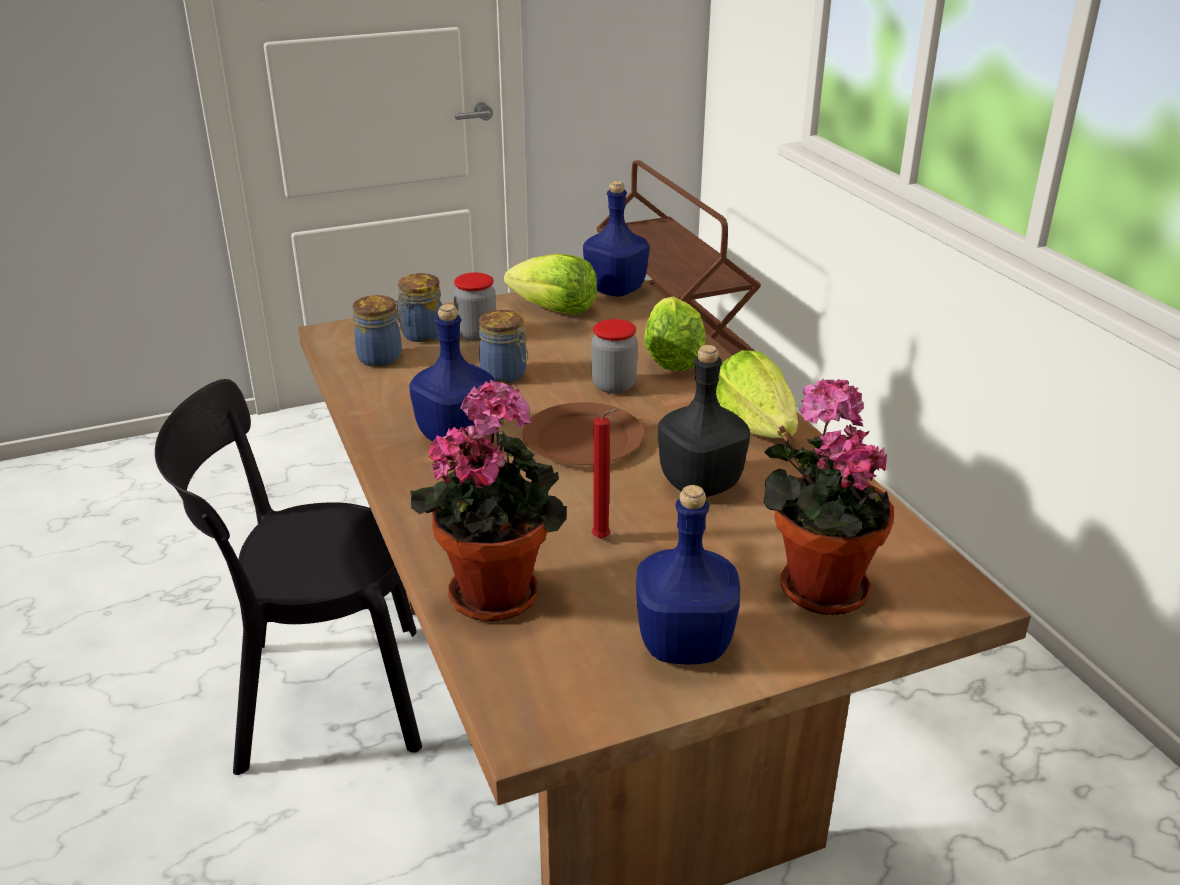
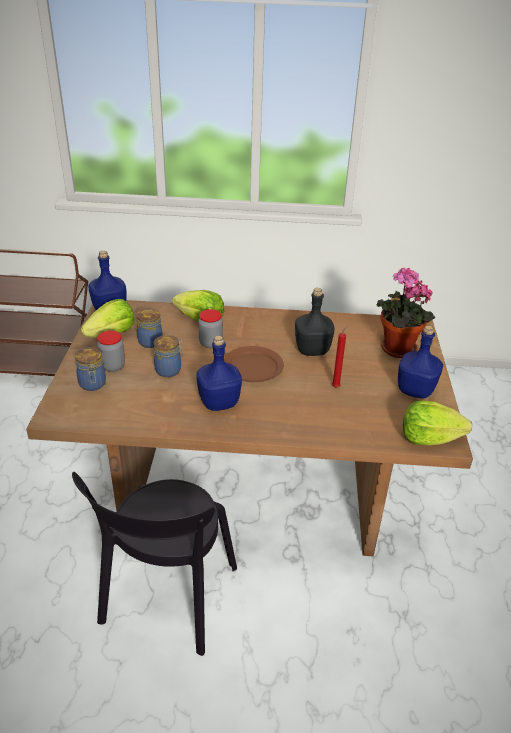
camera: 65 degrees left, 5 degrees up
(382, 357) = (106, 405): jar -> jar (150, 341)
(498, 590) = (357, 425): potted plant -> none
(755, 427) = (278, 322): lettuce -> lettuce (429, 438)

